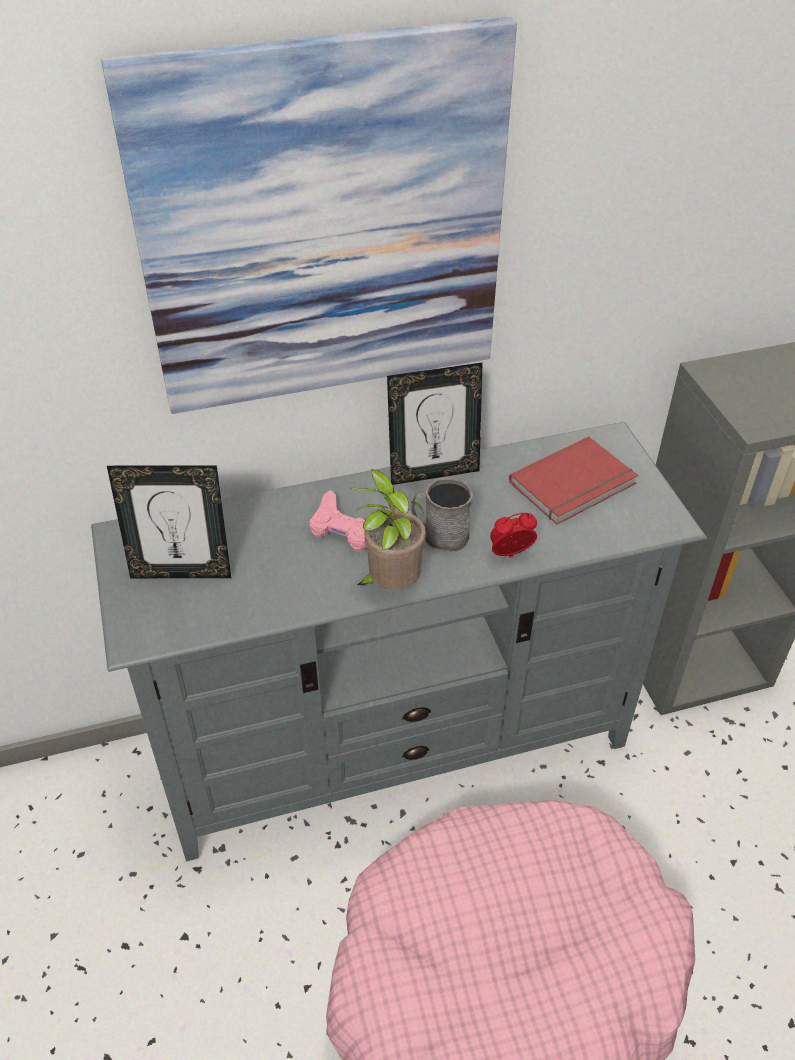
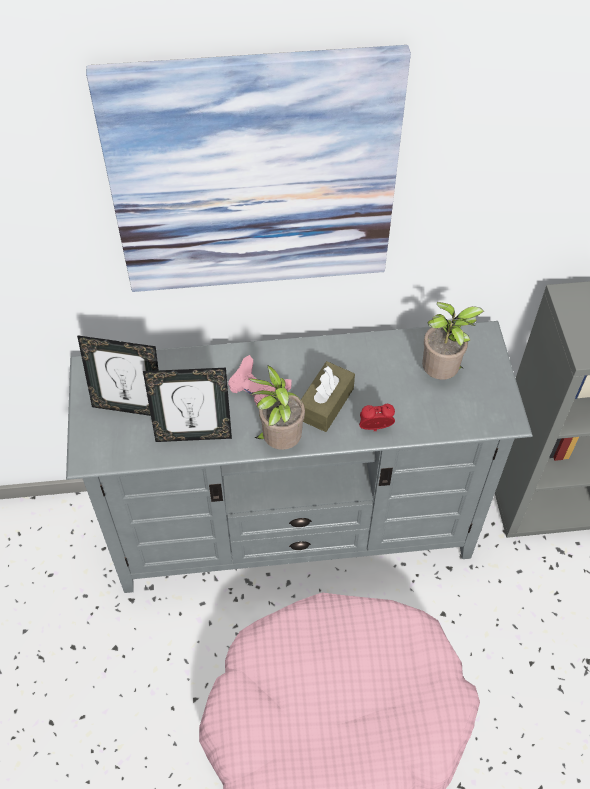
camera: 10 degrees right, 10 degrees up
(433, 473) = (333, 348): picture frame -> picture frame (193, 434)
(440, 535) = (325, 403): grey mug -> brown tissue box
(575, 485) = (441, 374): red book -> potted plant

